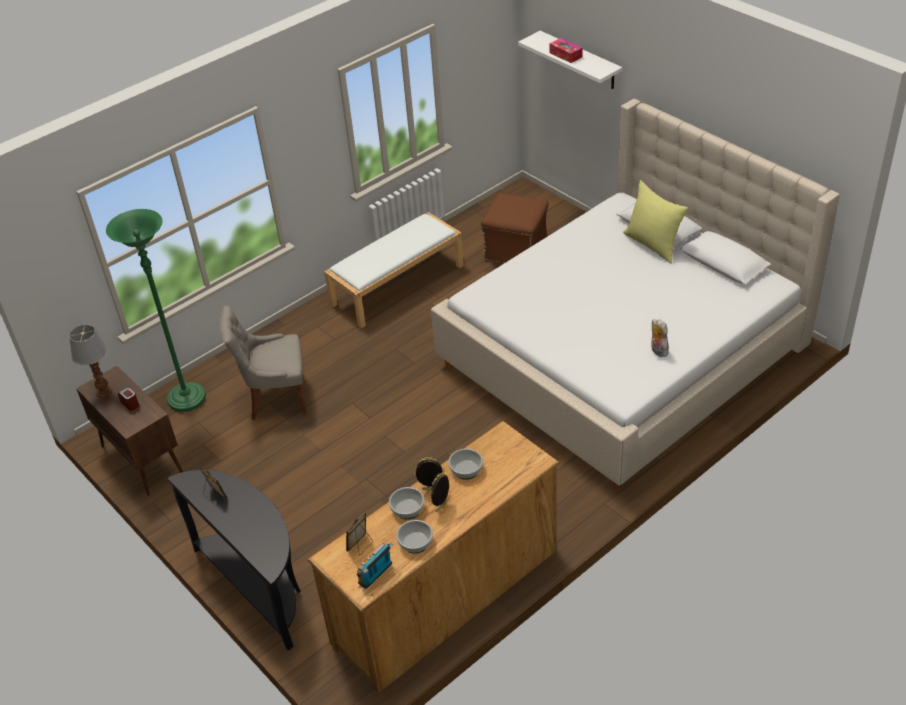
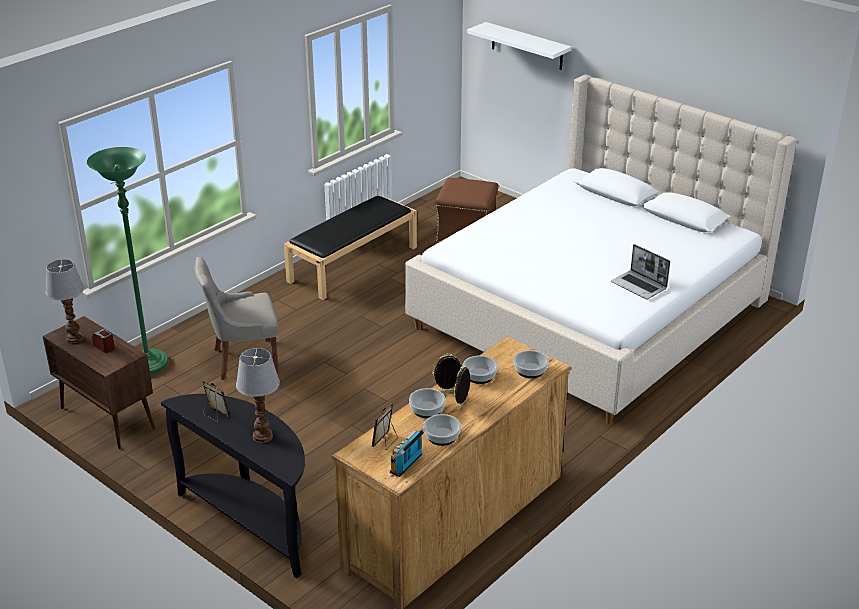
camera: 10 degrees left, 10 degrees down
(254, 524) = (263, 437): none -> table lamp
(398, 284) = (353, 263): white bench -> black bench
(517, 465) = (530, 370): none -> bowl
(565, 55) = (515, 38): tissue box -> none
(653, 244) = (614, 205): yellow pillow -> none
(657, 351) = (639, 286): plush toy -> laptop

